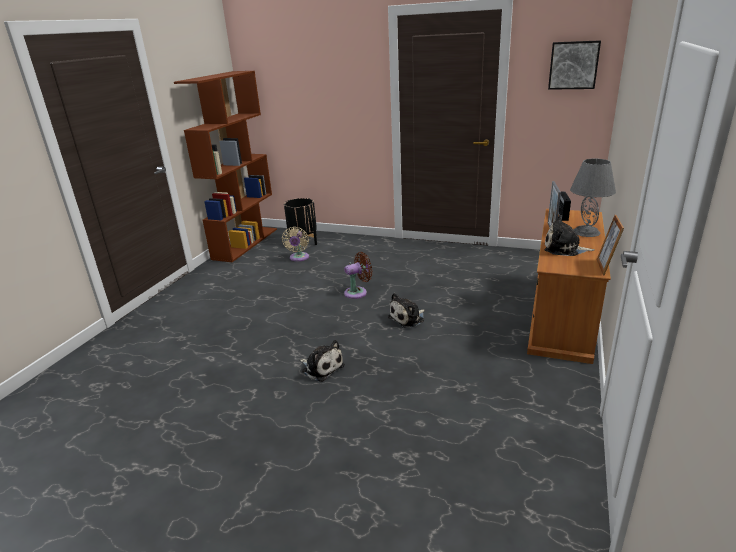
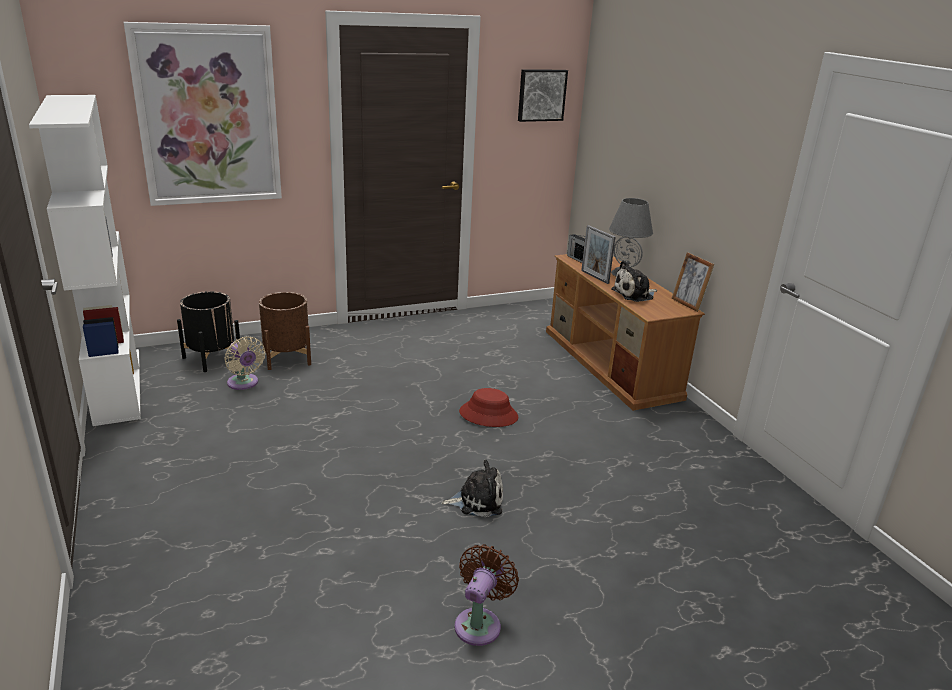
camera: 45 degrees left, 0 degrees up
(245, 243) = (116, 385): brown bookcase -> white bookcase
(315, 84) = (208, 116): none -> picture
(339, 250) = (287, 358): none -> brown planter
(358, 292) = (392, 404): brown fan -> brown fan (480, 623)
(408, 318) = (488, 414): plush toy -> red hat

